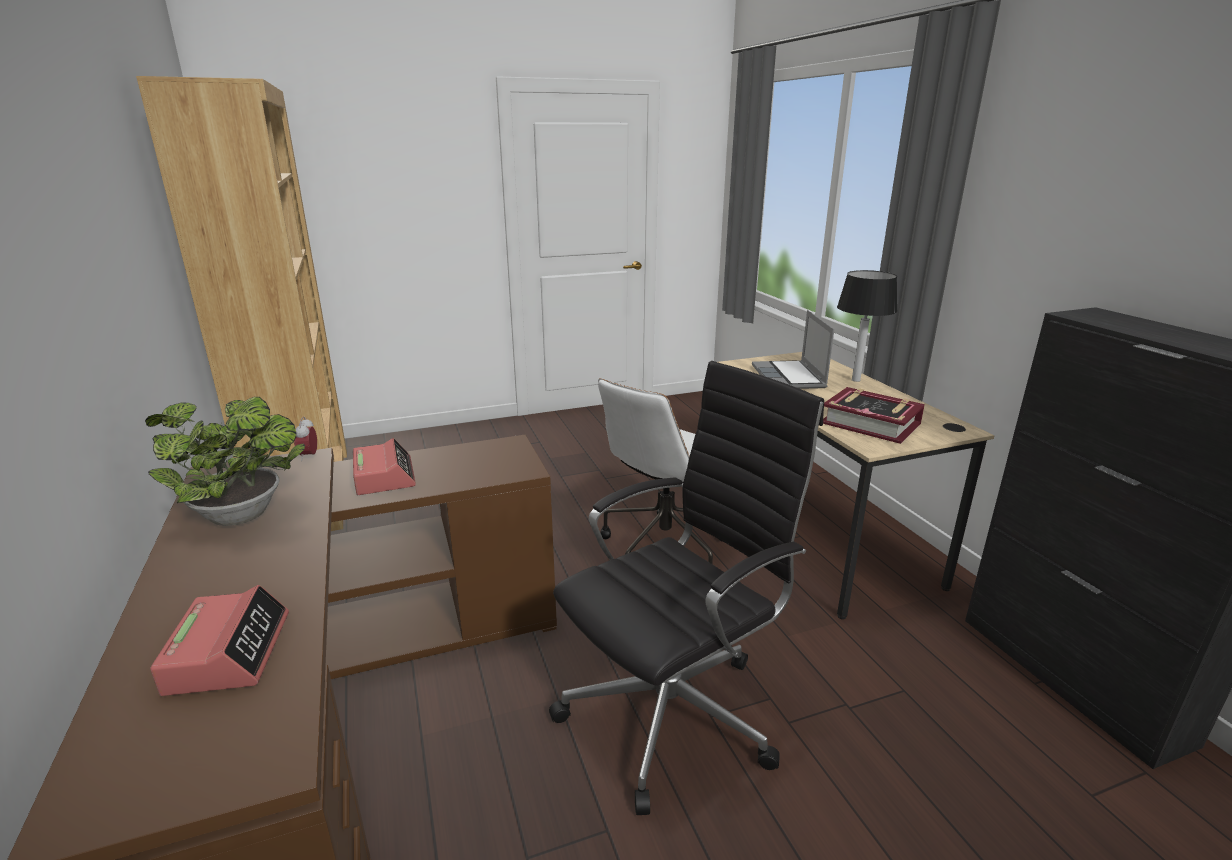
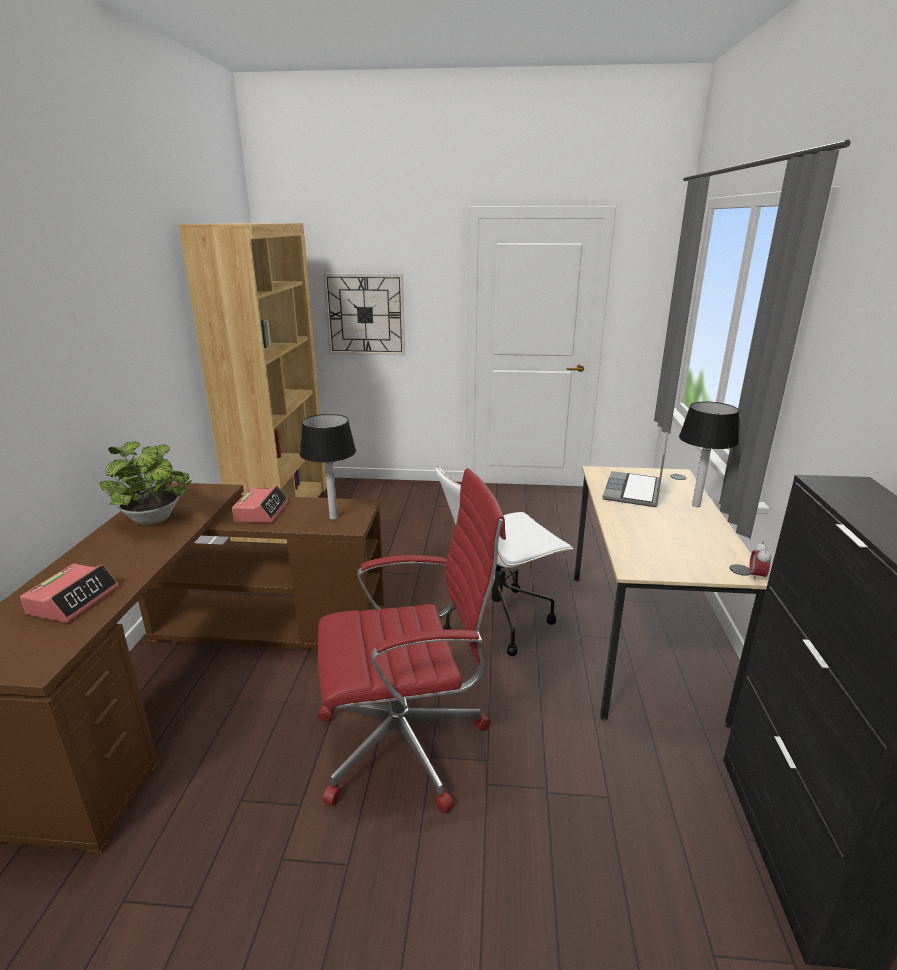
camera: 25 degrees right, 0 degrees up
(309, 456) = (224, 488): alarm clock -> alarm clock (756, 576)
(373, 217) = (365, 314): none -> wall clock
(491, 463) = (334, 517): none -> table lamp
(674, 710) = (407, 742): black office chair -> red office chair
(870, 423) = (659, 548): book -> none

